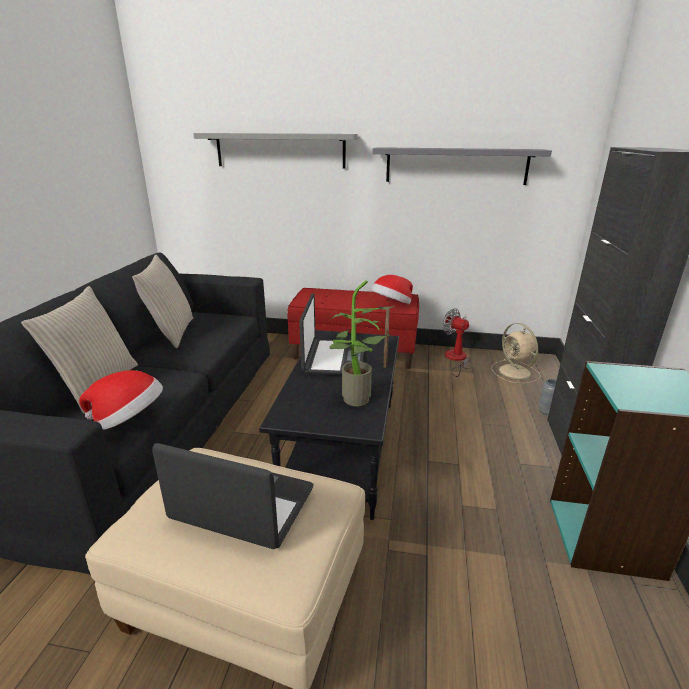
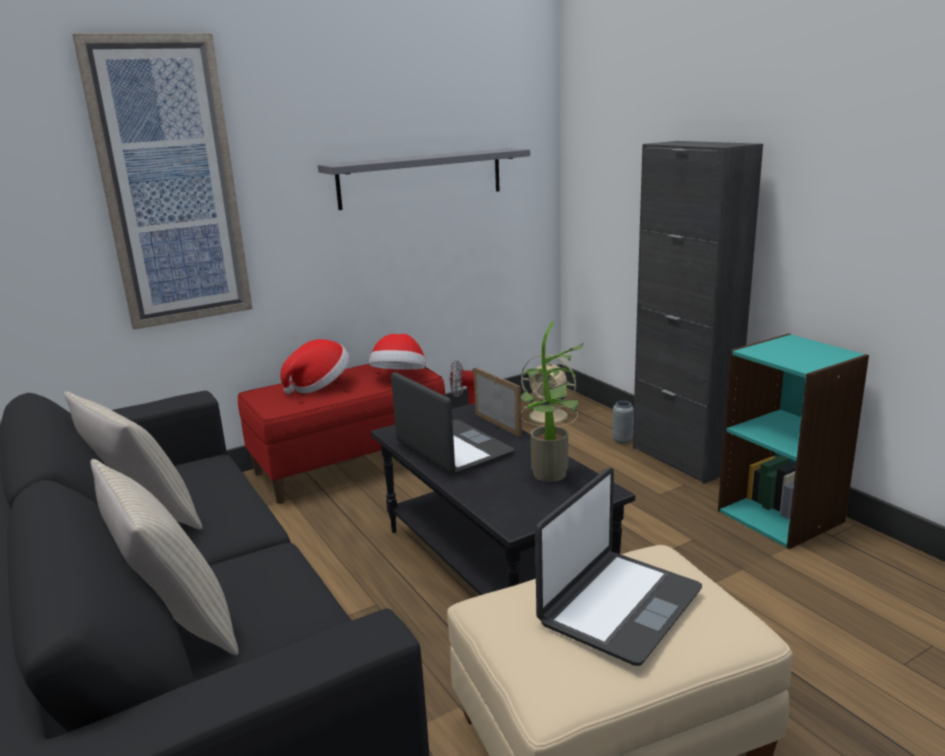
camera: 40 degrees left, 5 degrees down
(129, 420) = (318, 626): hat -> hat (319, 385)
(242, 505) = (618, 606): laptop -> laptop turned 150 degrees clockwise
(280, 150) = (170, 184): grey shelf -> picture

